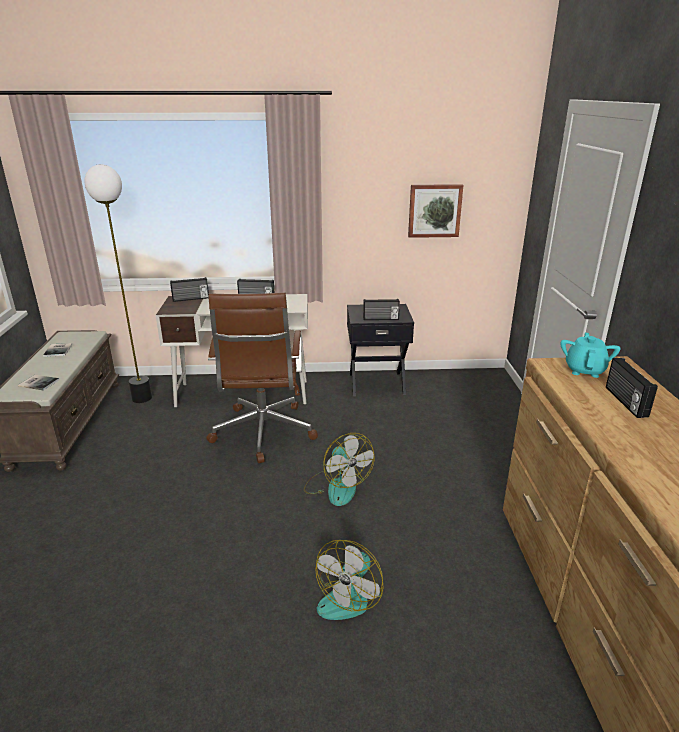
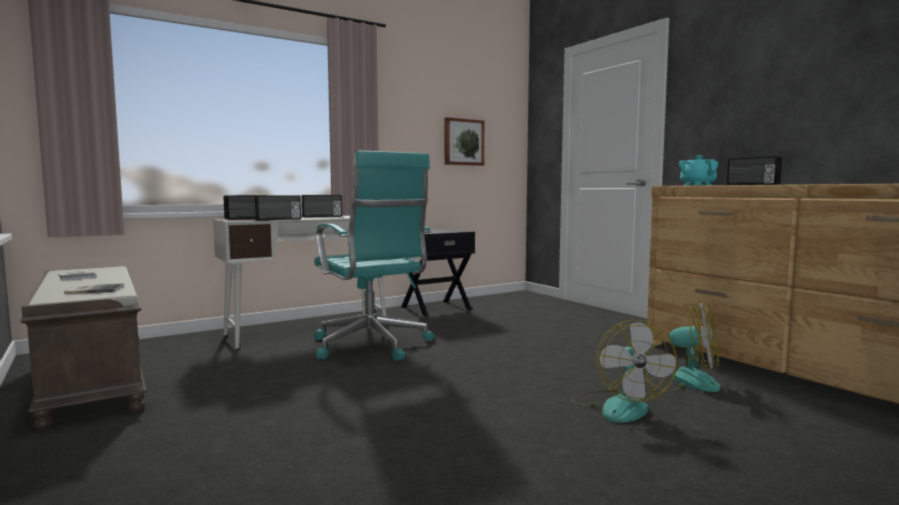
camera: 30 degrees left, 20 degrees down
(142, 398) = (180, 349): floor lamp -> none
(263, 433) = (372, 346): brown office chair -> turquoise office chair
(337, 486) = (498, 358): fan -> fan (683, 380)
(381, 319) = (444, 232): radio -> radio (279, 219)

